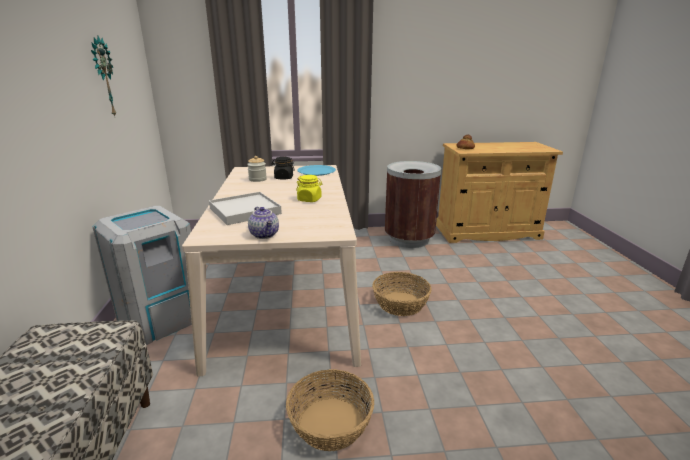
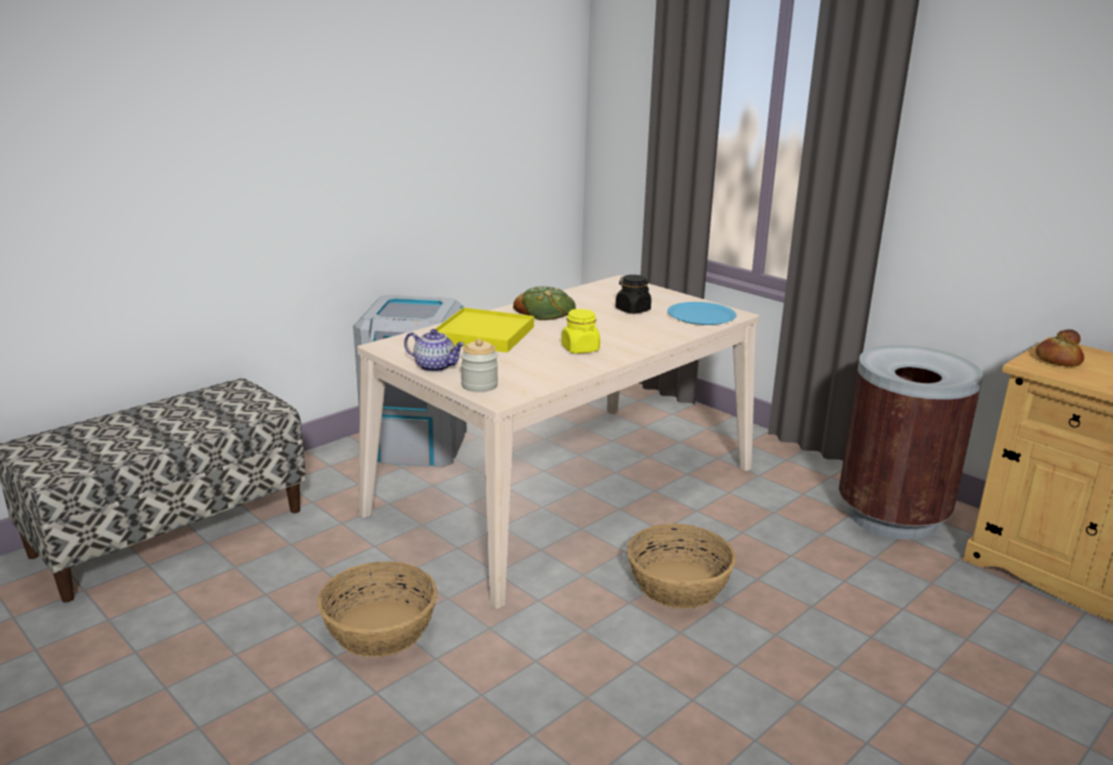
camera: 50 degrees right, 0 degrees up
(103, 77) = (463, 121): wall clock -> none
(243, 190) = (545, 310): none -> bread
(245, 211) = (484, 335): white tray -> yellow tray
(257, 179) = (597, 301): jar -> jar (479, 385)
(265, 235) = (435, 367): teapot -> teapot turned 90 degrees counterclockwise

